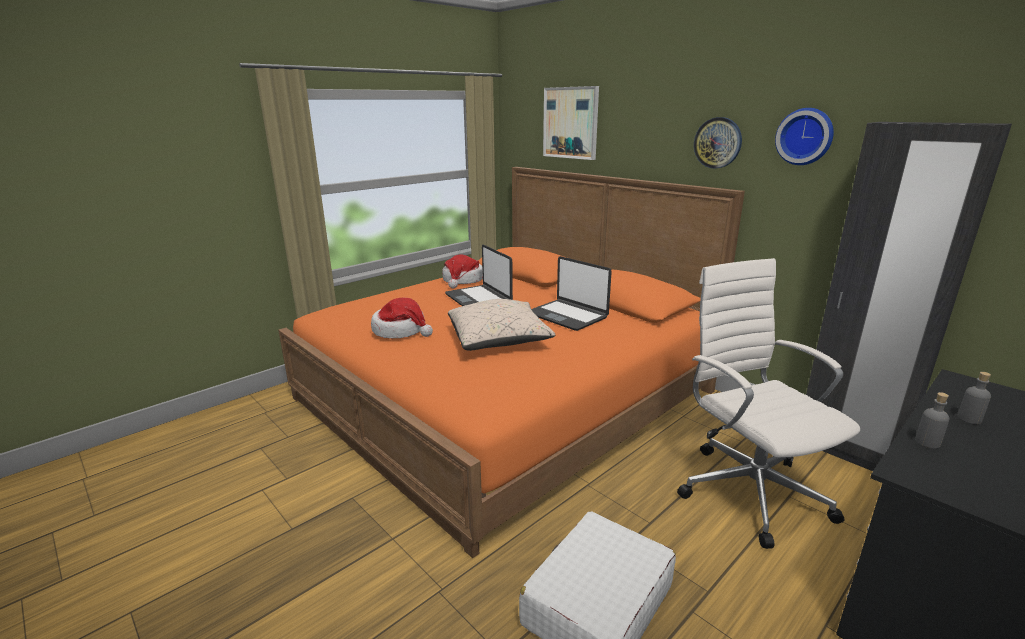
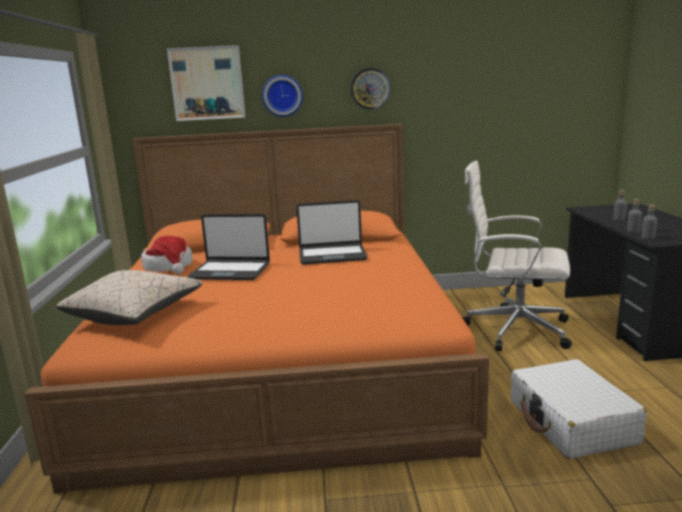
camera: 50 degrees left, 5 degrees down
(401, 330) = (234, 314): hat -> none
(499, 340) = (333, 285): beige pillow -> beige pillow (135, 313)
(805, 136) = (436, 78): wall clock -> wall clock (282, 95)
(847, 452) = (512, 291): black wardrobe -> none
(914, 461) = (648, 237): none -> grey bottle

